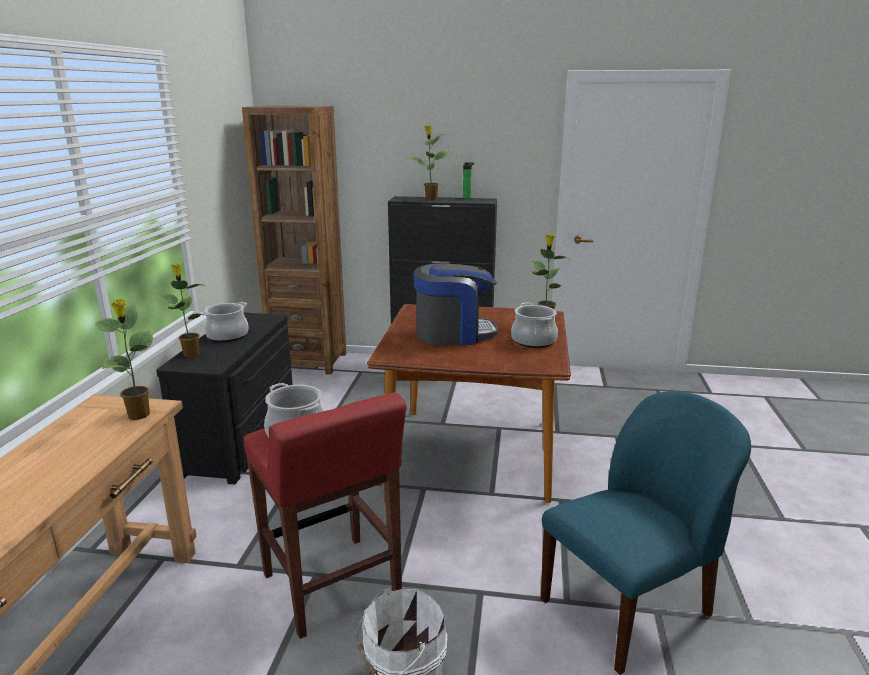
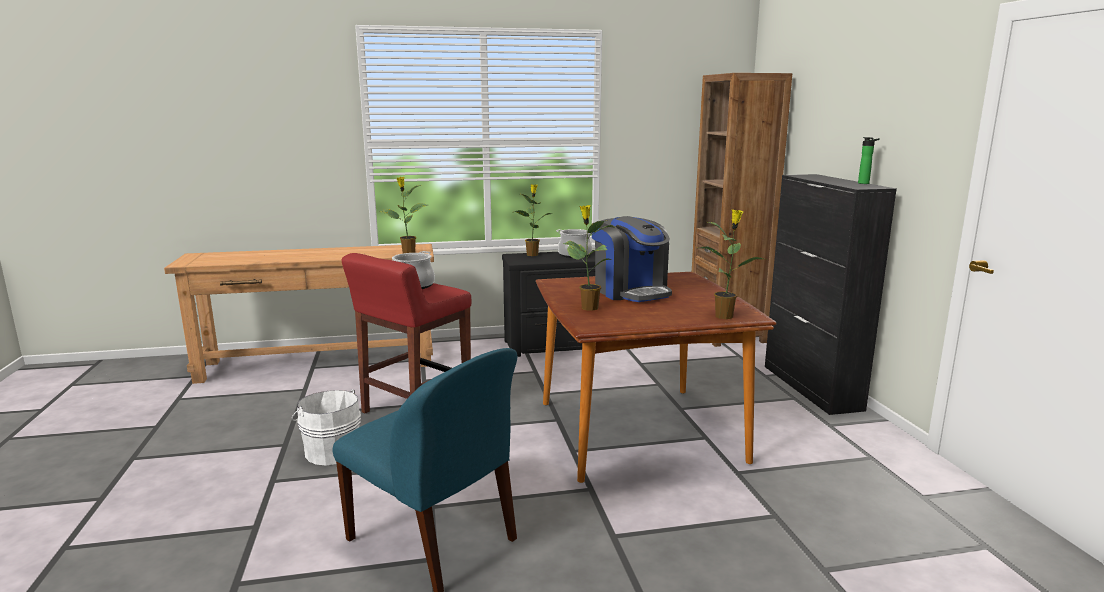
camera: 70 degrees right, 5 degrees down
(430, 199) = (826, 179): potted plant -> potted plant (588, 308)
(533, 341) = (650, 316): cooking pot -> none

